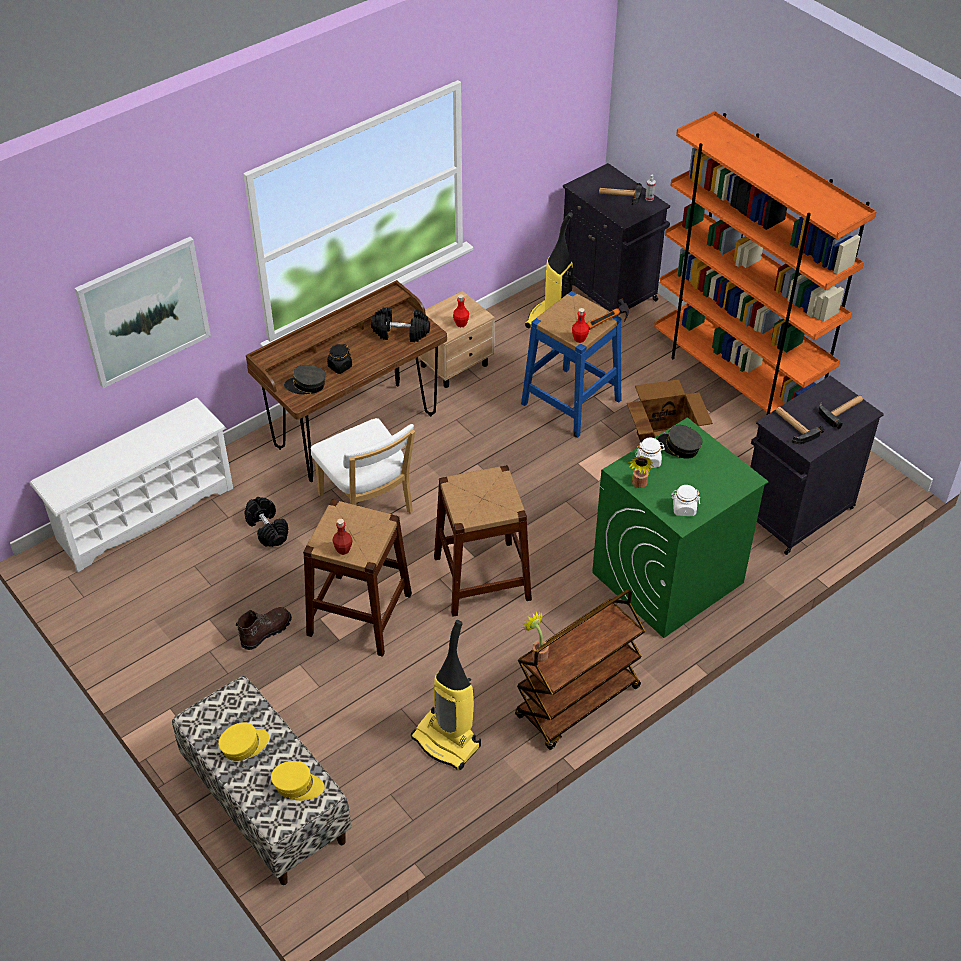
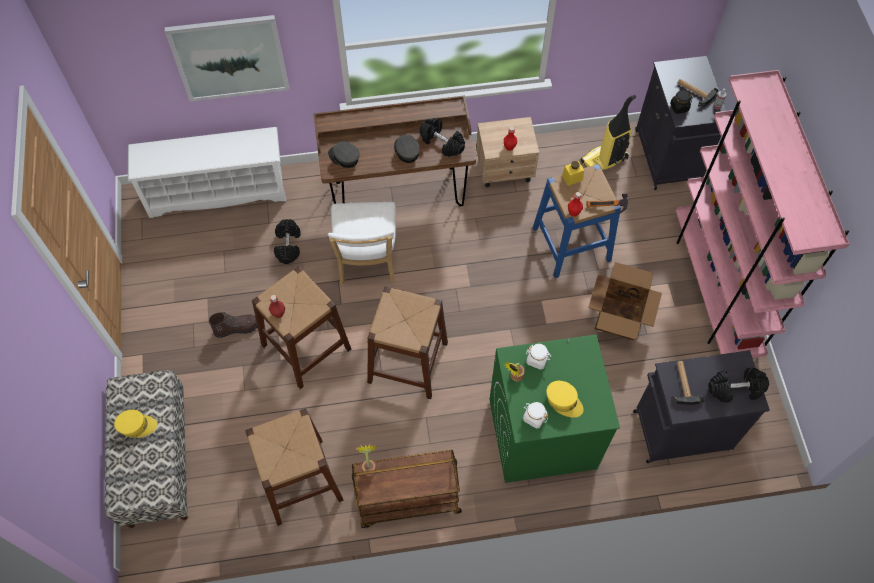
camera: 30 degrees right, 15 degrees up
(297, 785) = (150, 476): yellow cap -> yellow cap (563, 401)
(340, 366) = (378, 152): black jar -> black jar (679, 107)
(447, 741) = (300, 481): vacuum cleaner -> brown stool
(555, 311) = (572, 178): none -> yellow jar
(679, 447) = (570, 359): grey cap -> grey cap (406, 151)
(736, 382) = (715, 289): orange bookcase -> pink bookcase
(842, 410) = (735, 389): hammer -> black dumbbell

